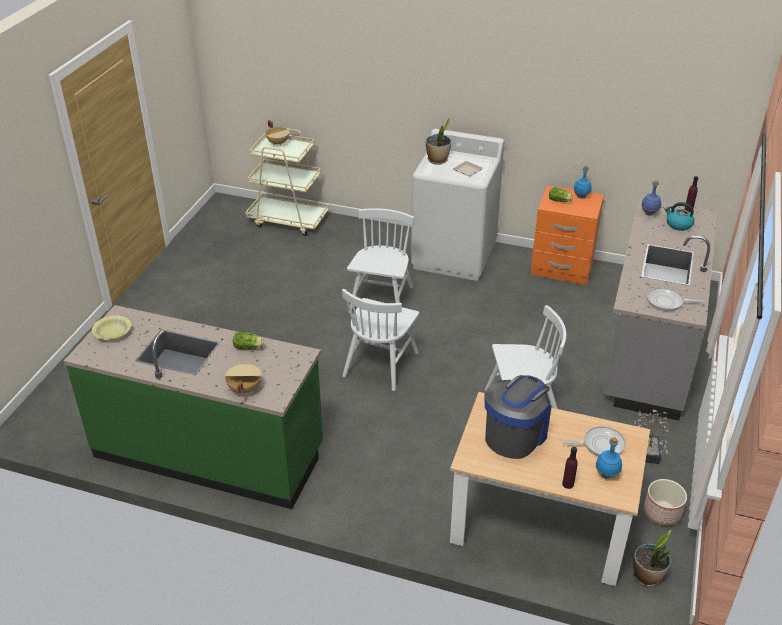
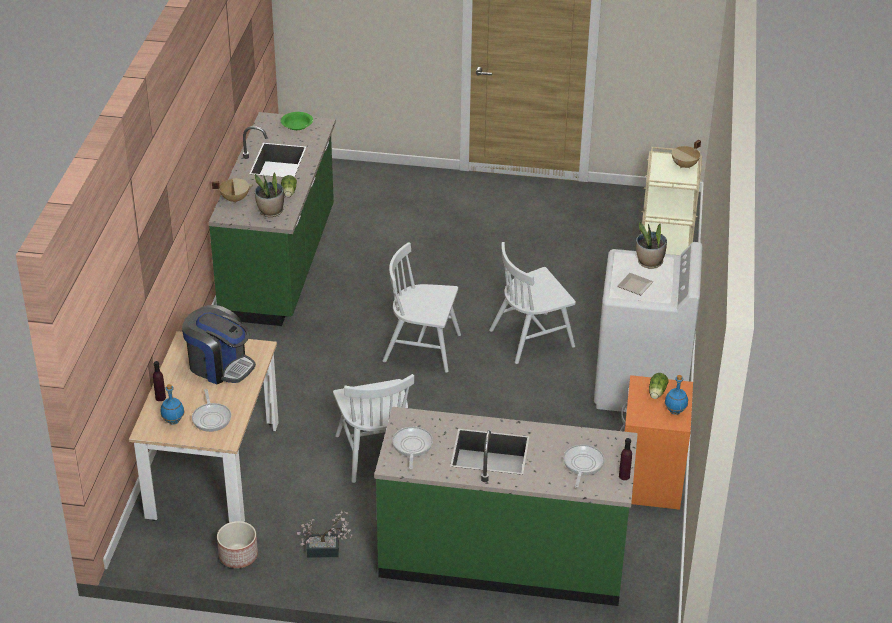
camera: 80 degrees right, 0 degrees up
(113, 333) = (297, 125): yellow bowl -> green bowl
(381, 300) = (532, 338): white chair -> white chair turned 150 degrees clockwise
(647, 576) = (158, 541): potted plant -> potted plant (270, 212)
(648, 348) = (503, 556): grey counter -> green counter
(649, 213) = (601, 440): blue bottle -> none
(678, 225) = (582, 465): kettle -> frying pan

